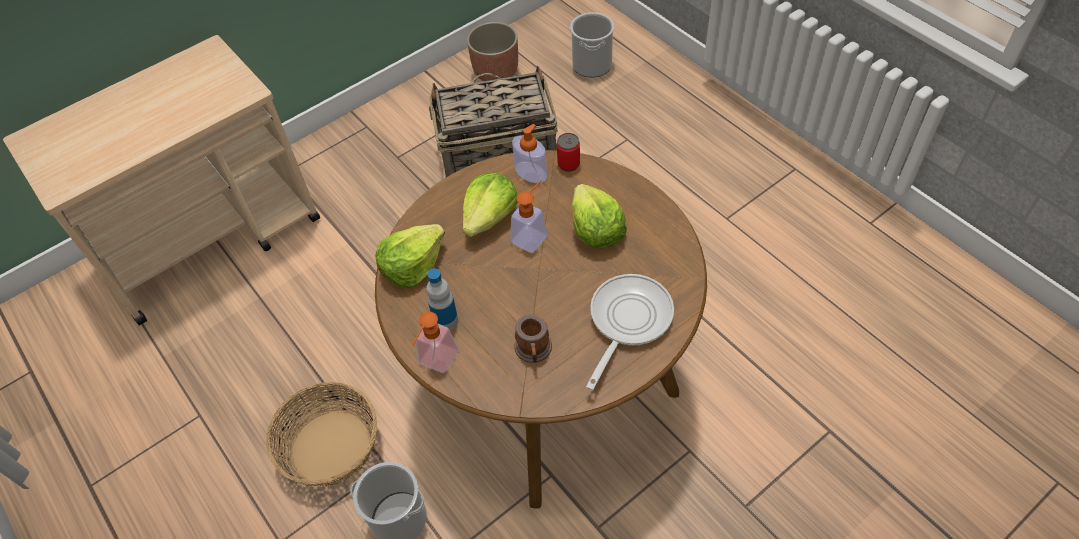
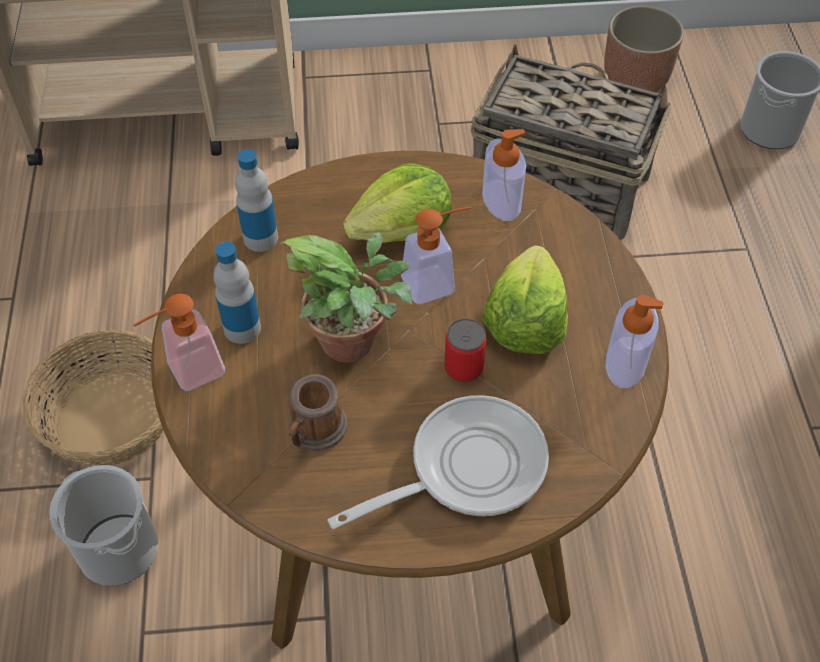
camera: 30 degrees right, 0 degrees up
(412, 266) = (260, 238): lettuce -> bottle
(515, 292) = (355, 343): none -> potted plant
(568, 164) = (560, 216): can -> can (463, 368)
(662, 222) = (625, 362): none -> soap dispenser

